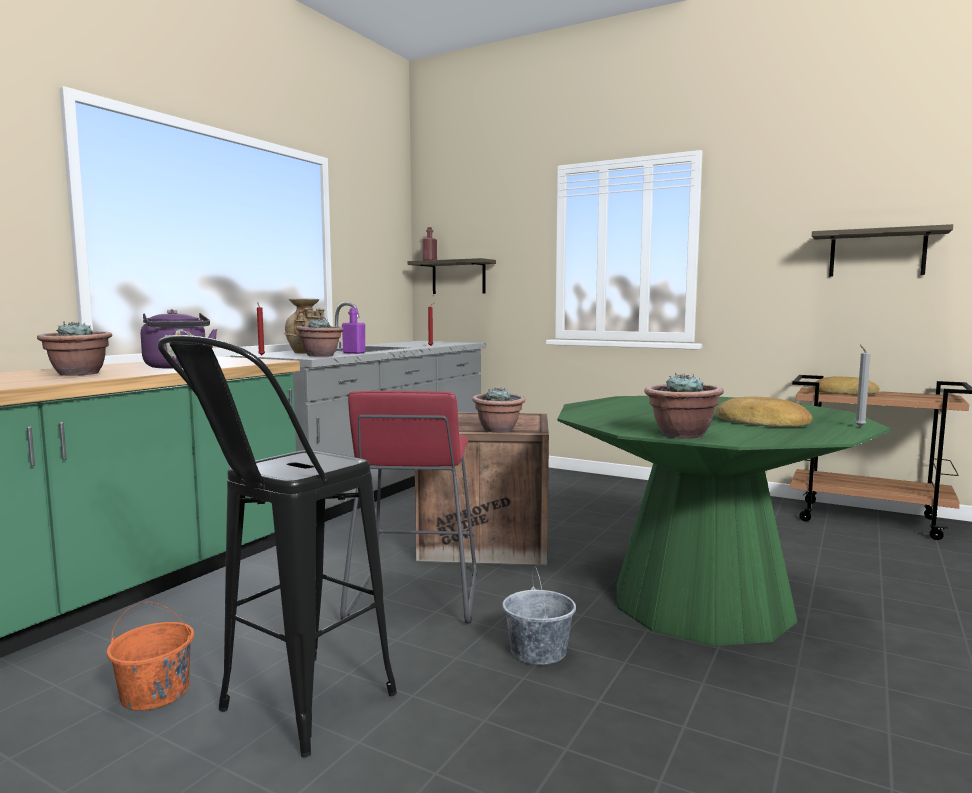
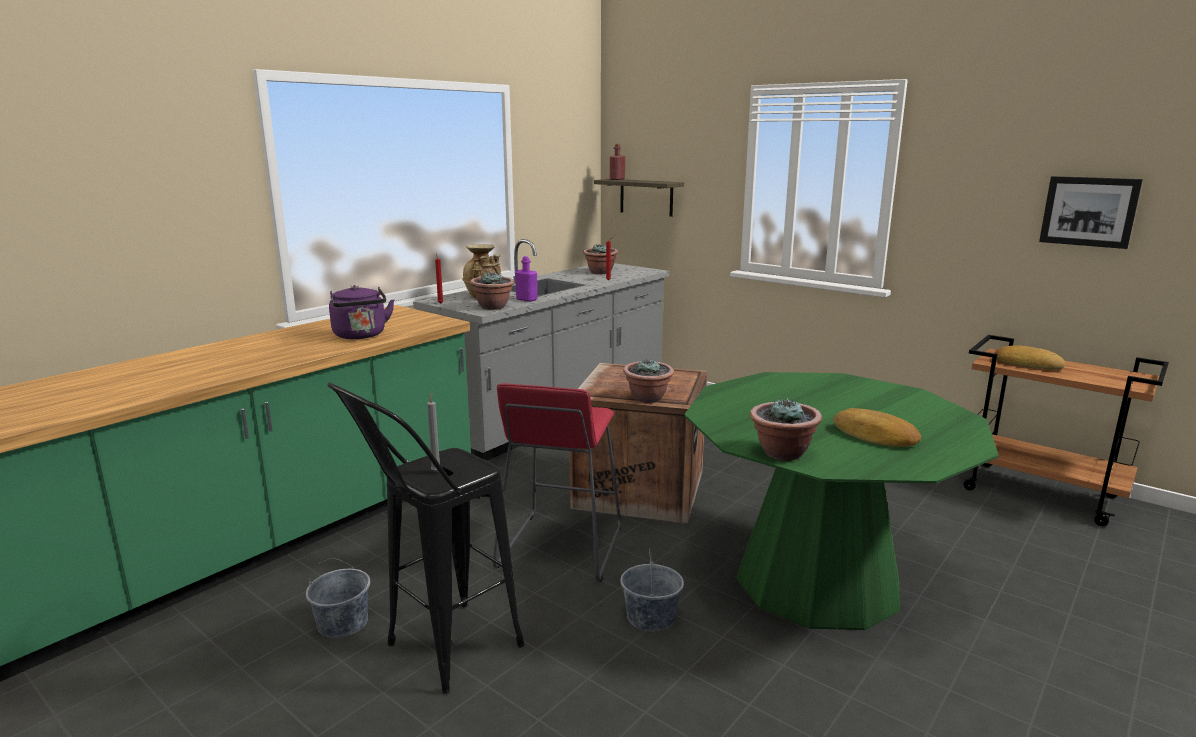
camera: 10 degrees right, 10 degrees up
(78, 374) = (279, 349): potted plant -> potted plant (600, 272)
(156, 693) = (343, 623): orange bucket -> grey bucket
(858, 426) = (967, 449): grey candle -> grey candle (436, 471)
(877, 253) = (1089, 211): shelf -> picture

